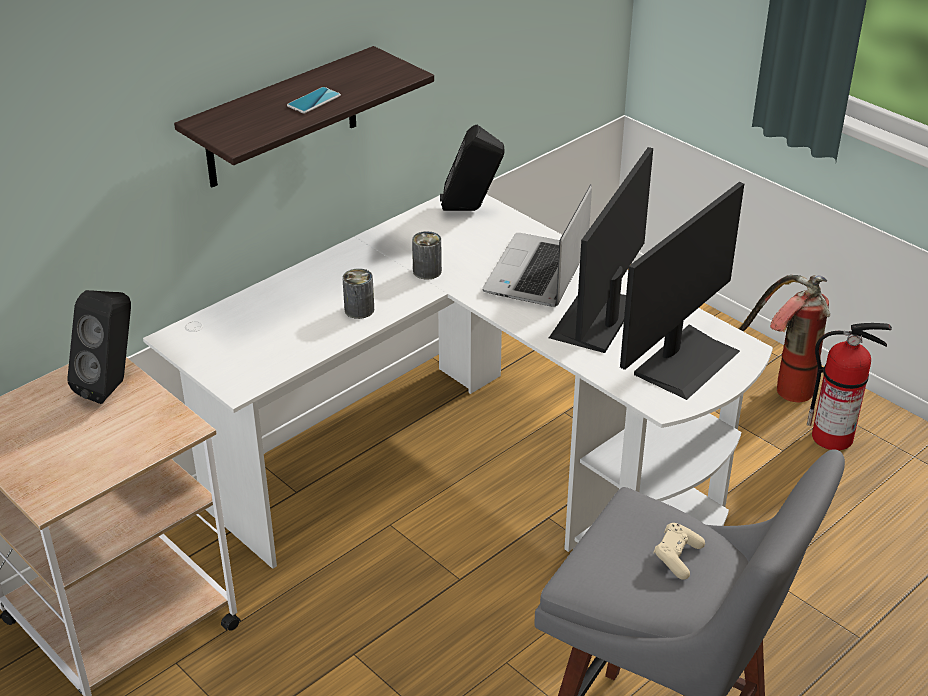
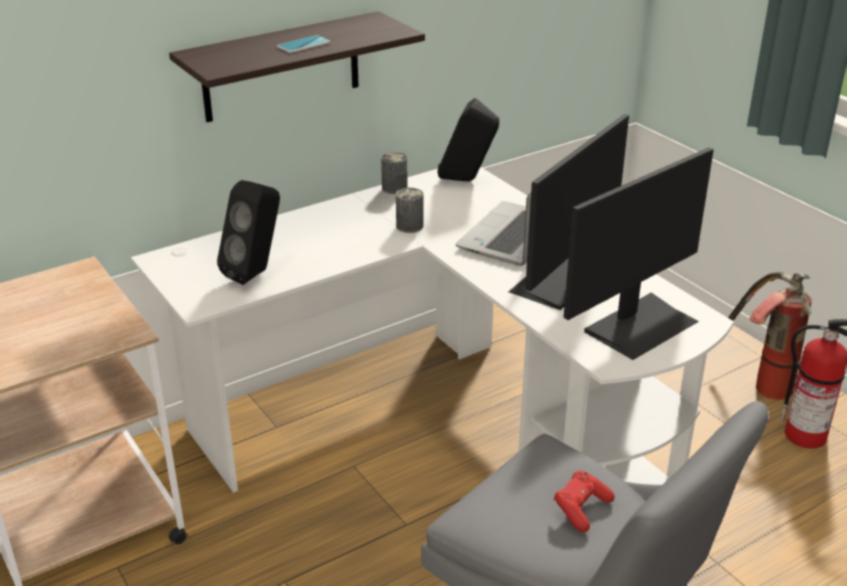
camera: 10 degrees right, 5 degrees down
(112, 386) = (80, 291): black speaker -> black speaker (256, 273)
(359, 309) = (335, 252): can -> can (394, 188)
(677, 557) = (581, 509): beige game controller -> red game controller

